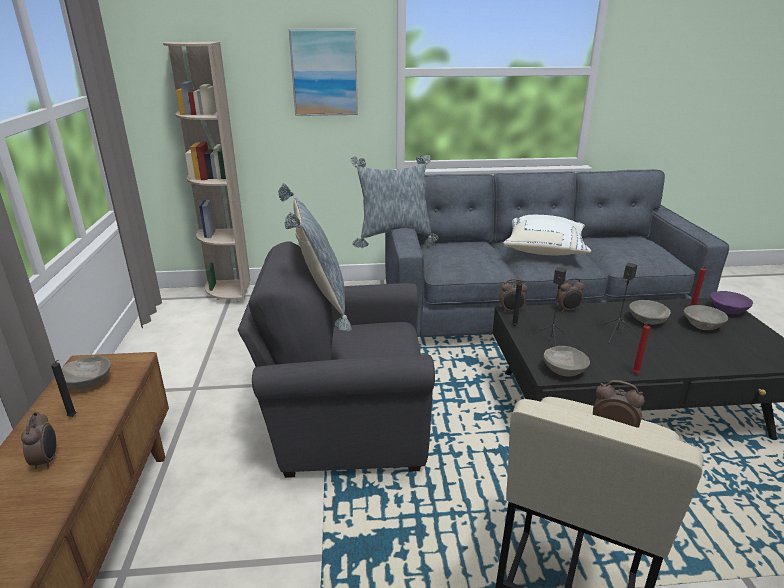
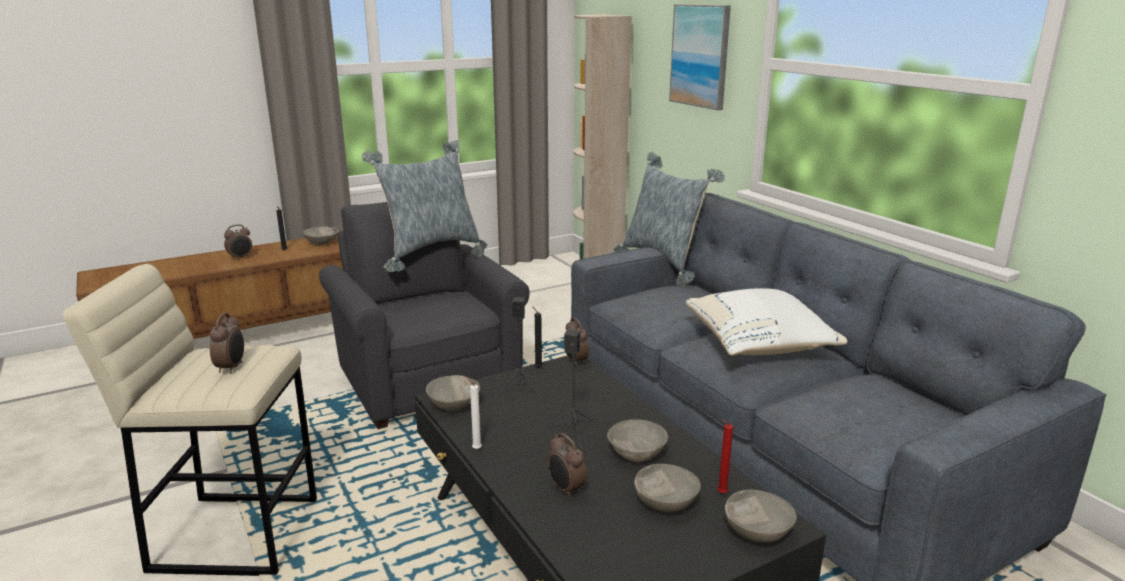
camera: 65 degrees right, 5 degrees down
(568, 310) = (613, 395): alarm clock -> alarm clock (565, 490)
(634, 373) = (475, 448): red candle -> white candle
(728, 311) = (757, 532): purple bowl -> grey bowl

